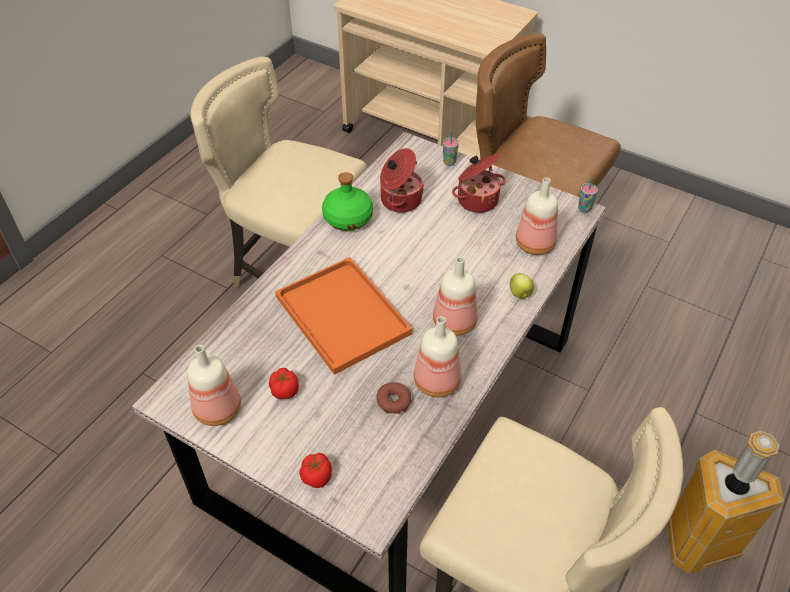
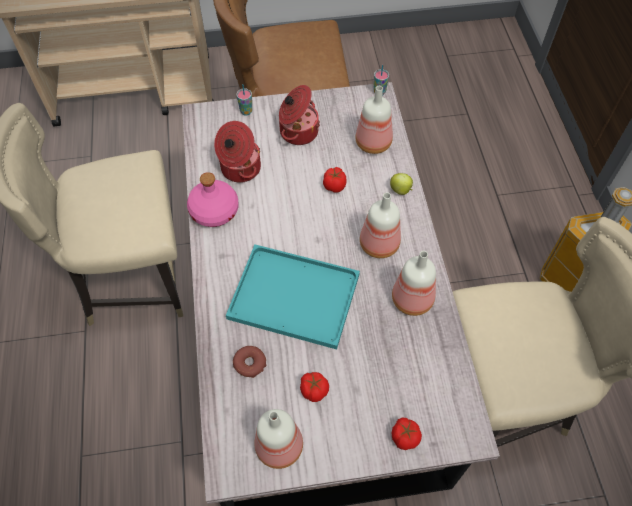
camera: 40 degrees left, 10 degrees up
(340, 314) = (291, 297): orange tray -> turquoise tray
(348, 218) = (215, 211): green bottle -> pink bottle
(393, 401) = (398, 337): donut -> donut (249, 363)
(464, 256) = (334, 185): none -> tomato

